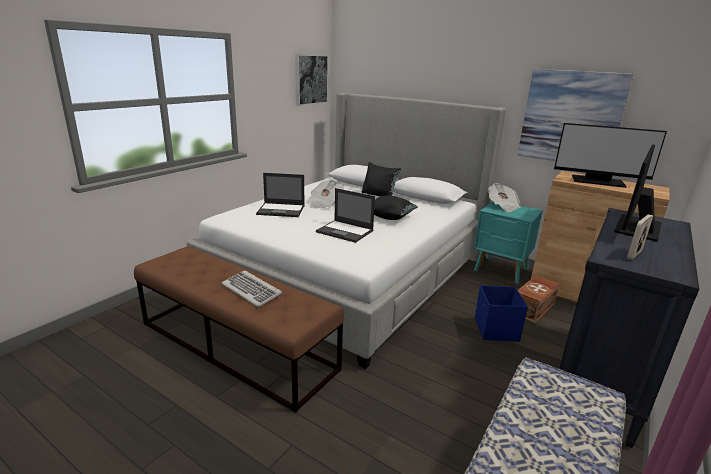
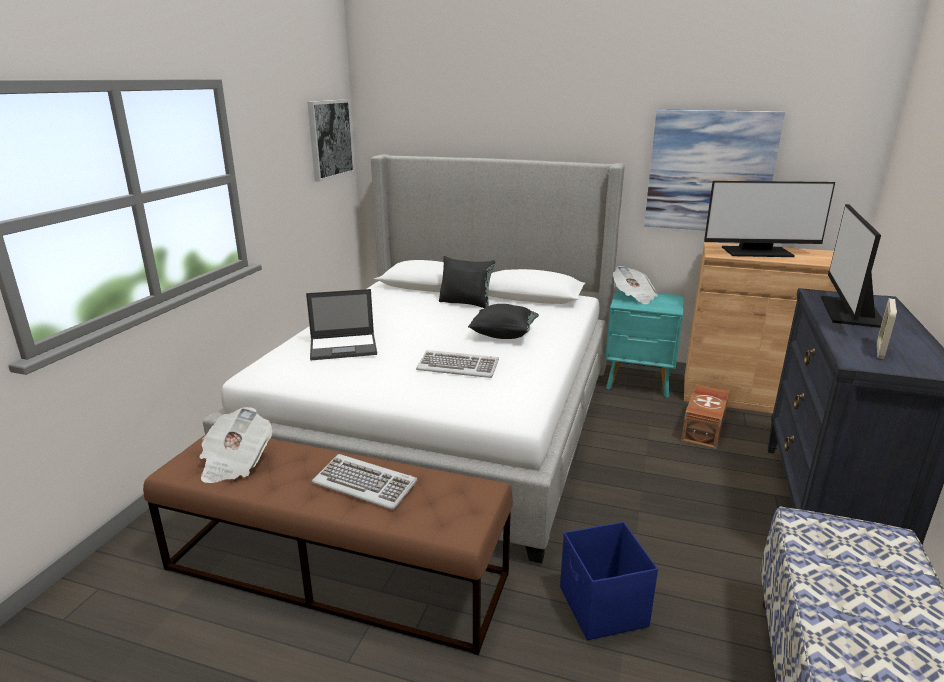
camera: 15 degrees left, 0 degrees up
(324, 204) = (399, 327): newspaper -> newspaper (235, 463)
(345, 231) = (458, 367): laptop -> keyboard
(496, 330) = (675, 468): blue storage box -> blue storage box (602, 608)

